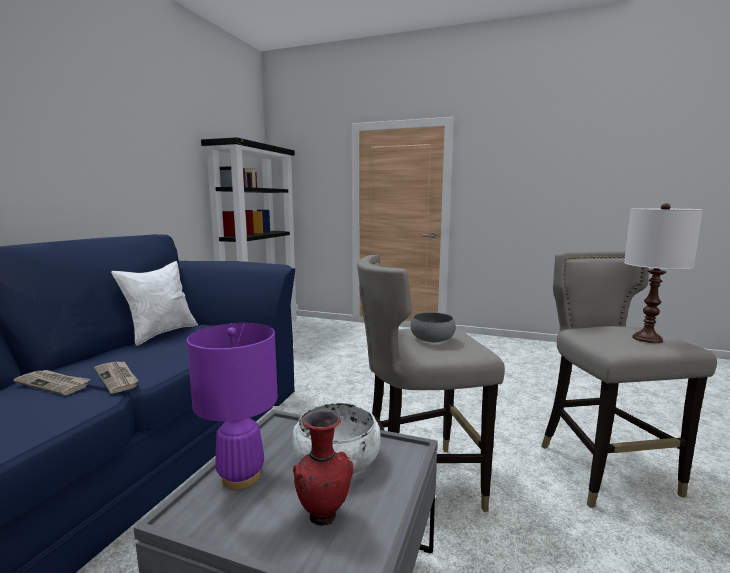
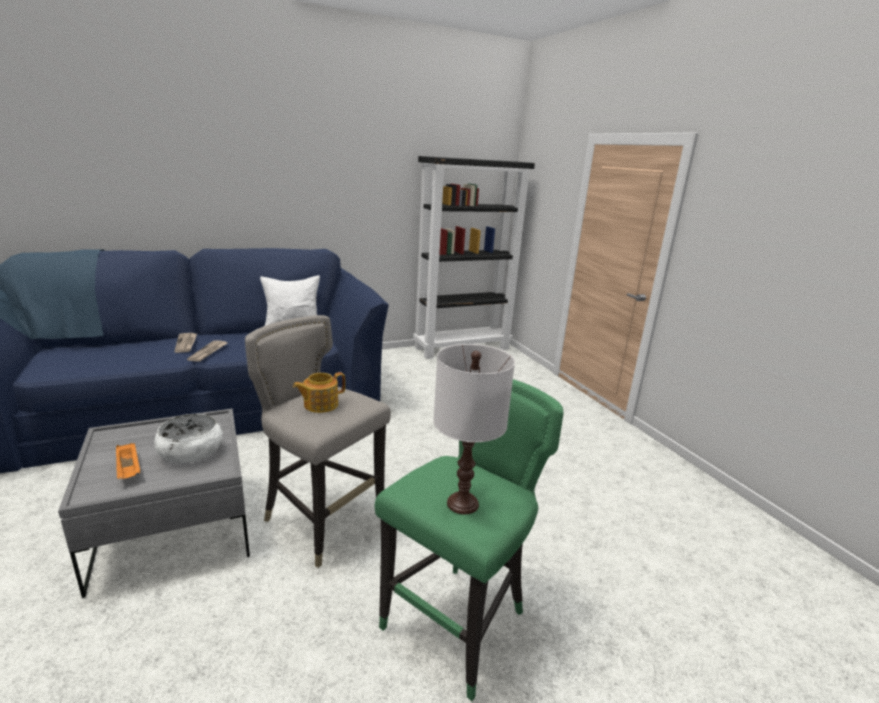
camera: 45 degrees right, 10 degrees up
(241, 477) = (150, 433): purple table lamp -> none
(323, 515) = (129, 470): red vase -> orange tray
(432, 338) = (320, 404): grey bowl -> teapot
(602, 470) = (457, 623): grey stool -> green stool

